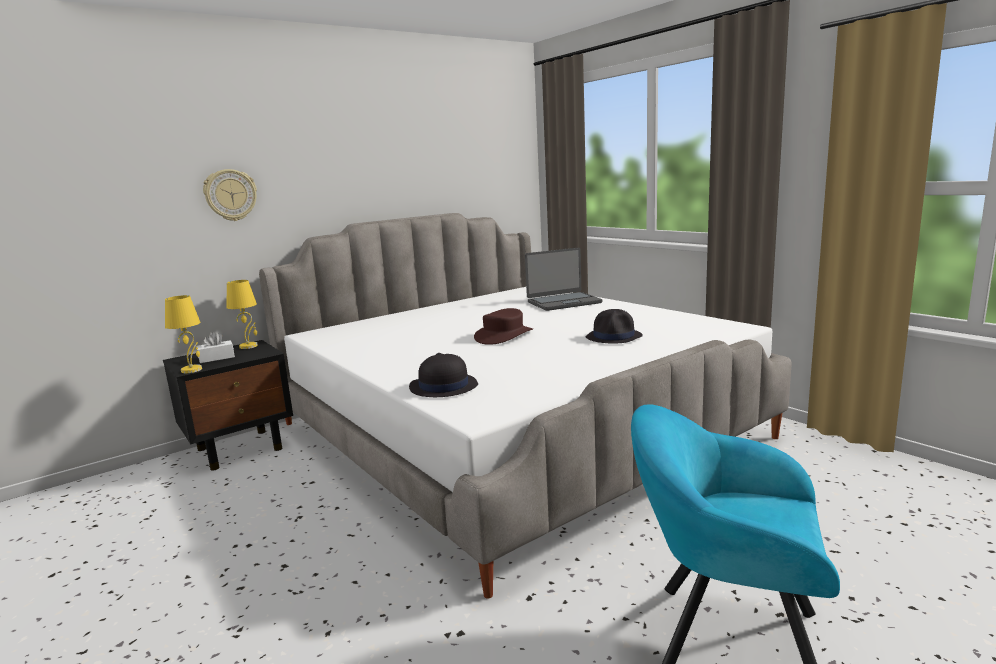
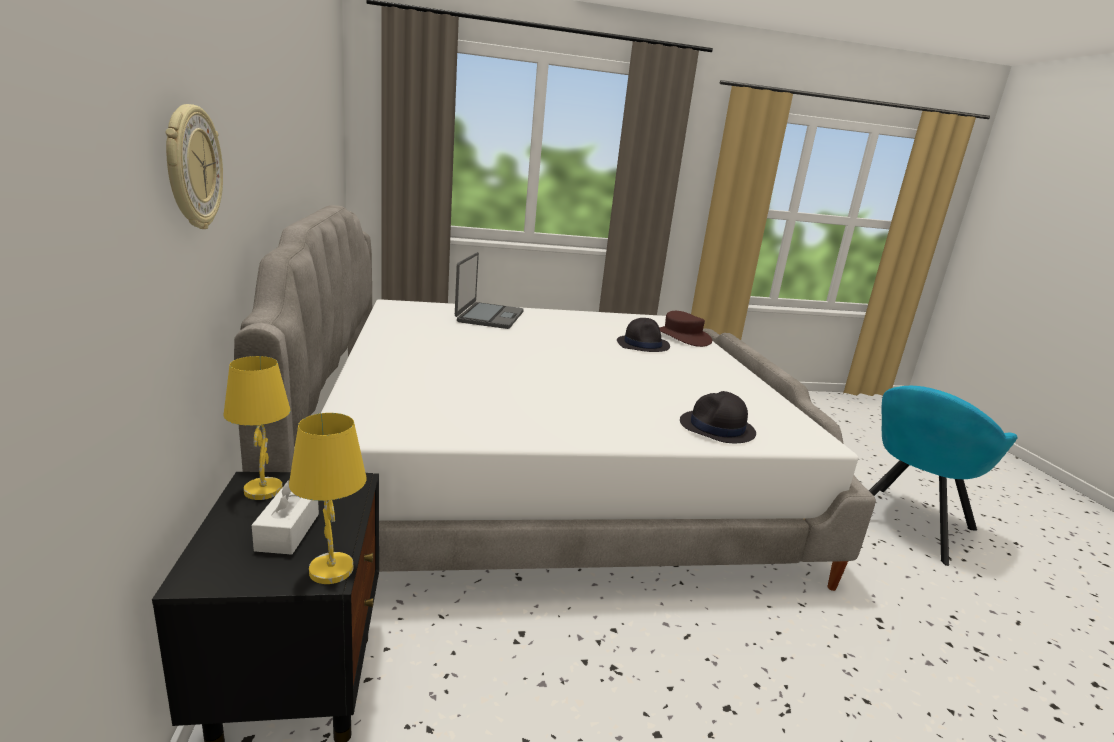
camera: 65 degrees left, 5 degrees up
(503, 335) = (572, 364): brown hat -> brown hat (682, 337)

